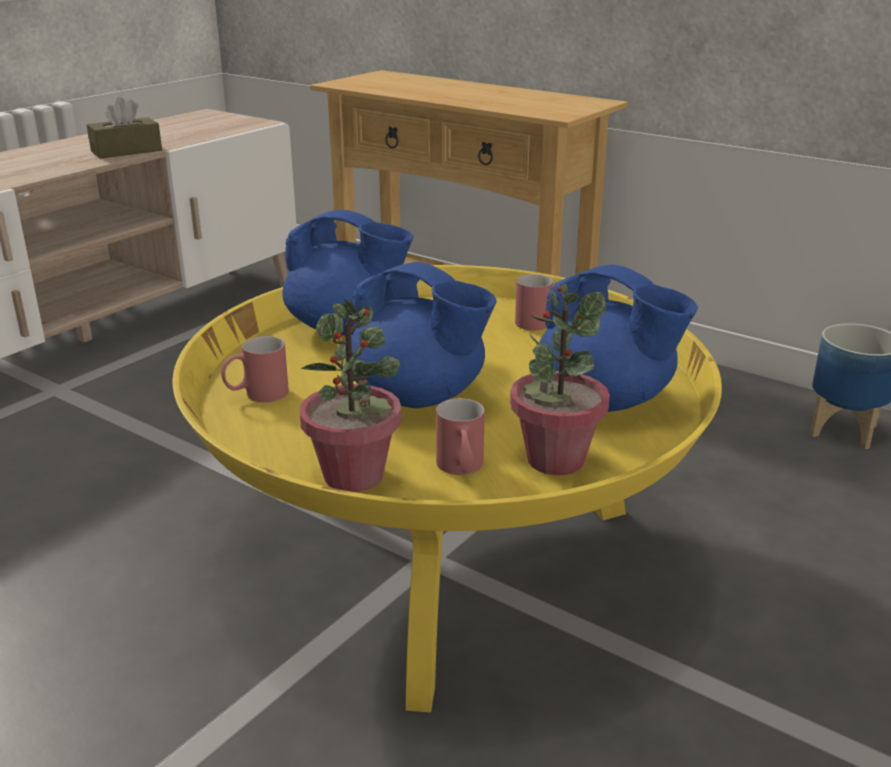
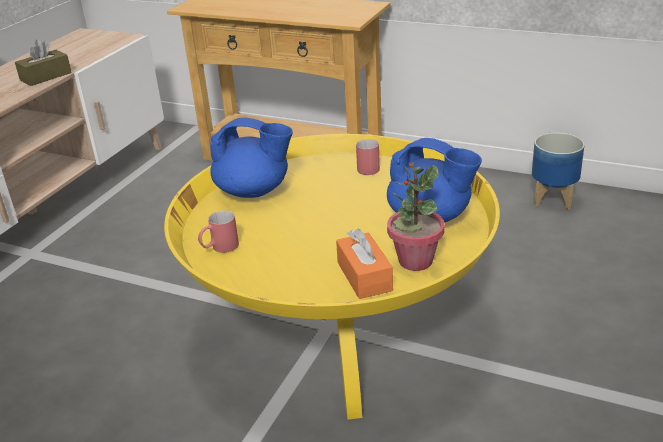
camera: 10 degrees left, 5 degrees up
(354, 476) = (304, 291): potted plant -> none
(418, 397) = (319, 233): blue teapot -> none
(461, 469) = (364, 276): red mug -> orange tissue box

